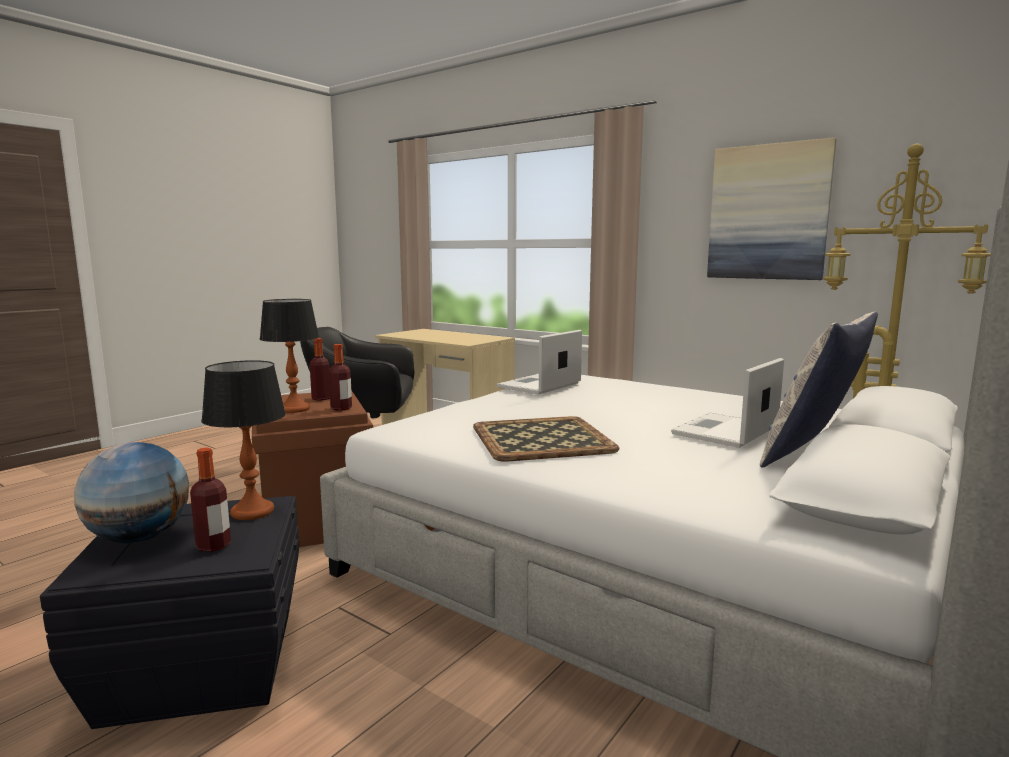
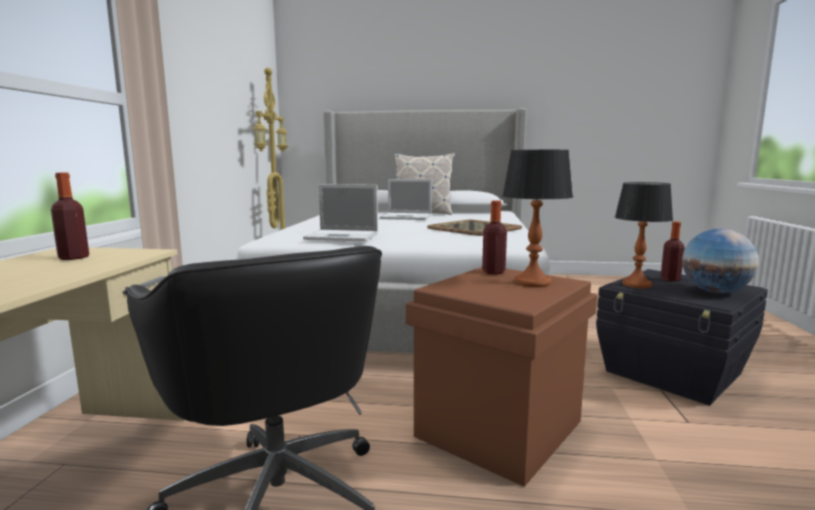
camera: 120 degrees left, 0 degrees up
(321, 398) = (478, 286): bottle -> bottle (73, 257)
(768, 212) = (212, 92): picture -> none

